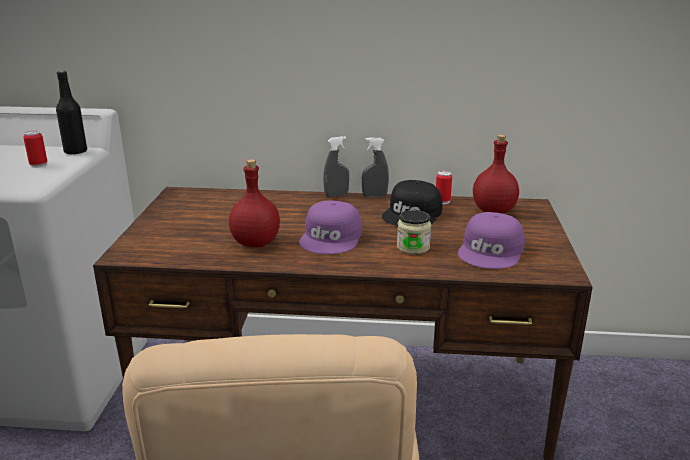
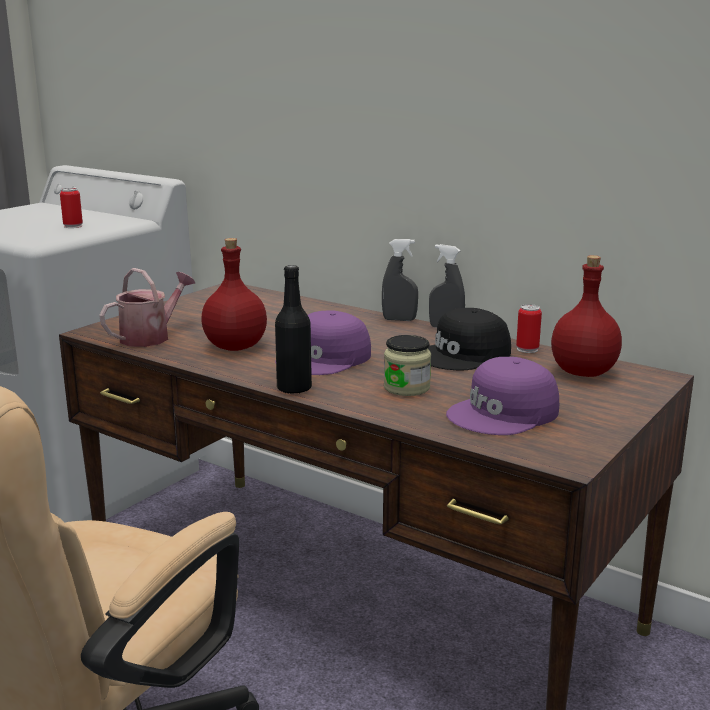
camera: 30 degrees right, 5 degrees down
(75, 152) = (123, 220): black bottle -> black bottle (294, 388)
(177, 249) = (150, 336): none -> watering can

